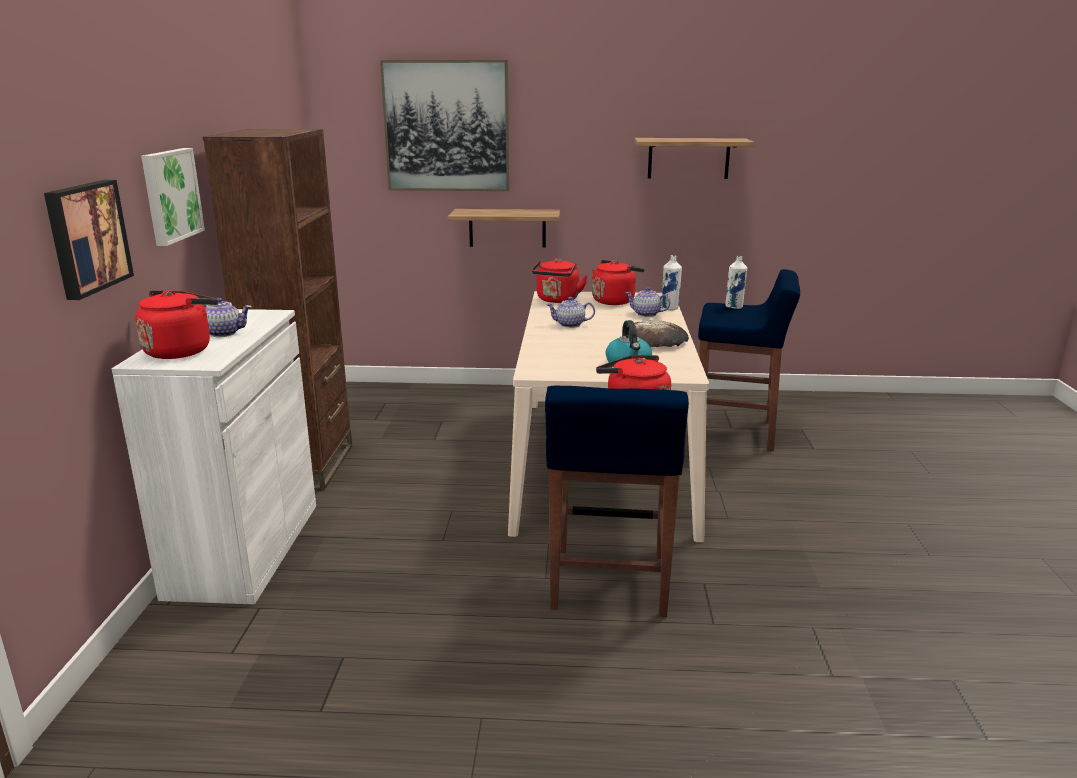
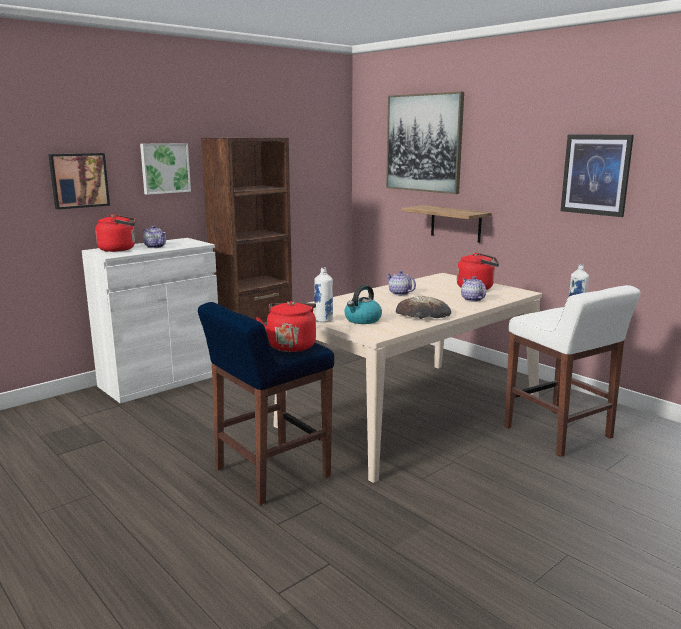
camera: 45 degrees right, 5 degrees down
(557, 300) = (438, 280): red kettle -> none
(669, 308) = (502, 300): white bottle -> white bottle (323, 320)
(688, 158) = (595, 174): shelf -> picture
(736, 432) = (559, 433): blue stool -> white stool

